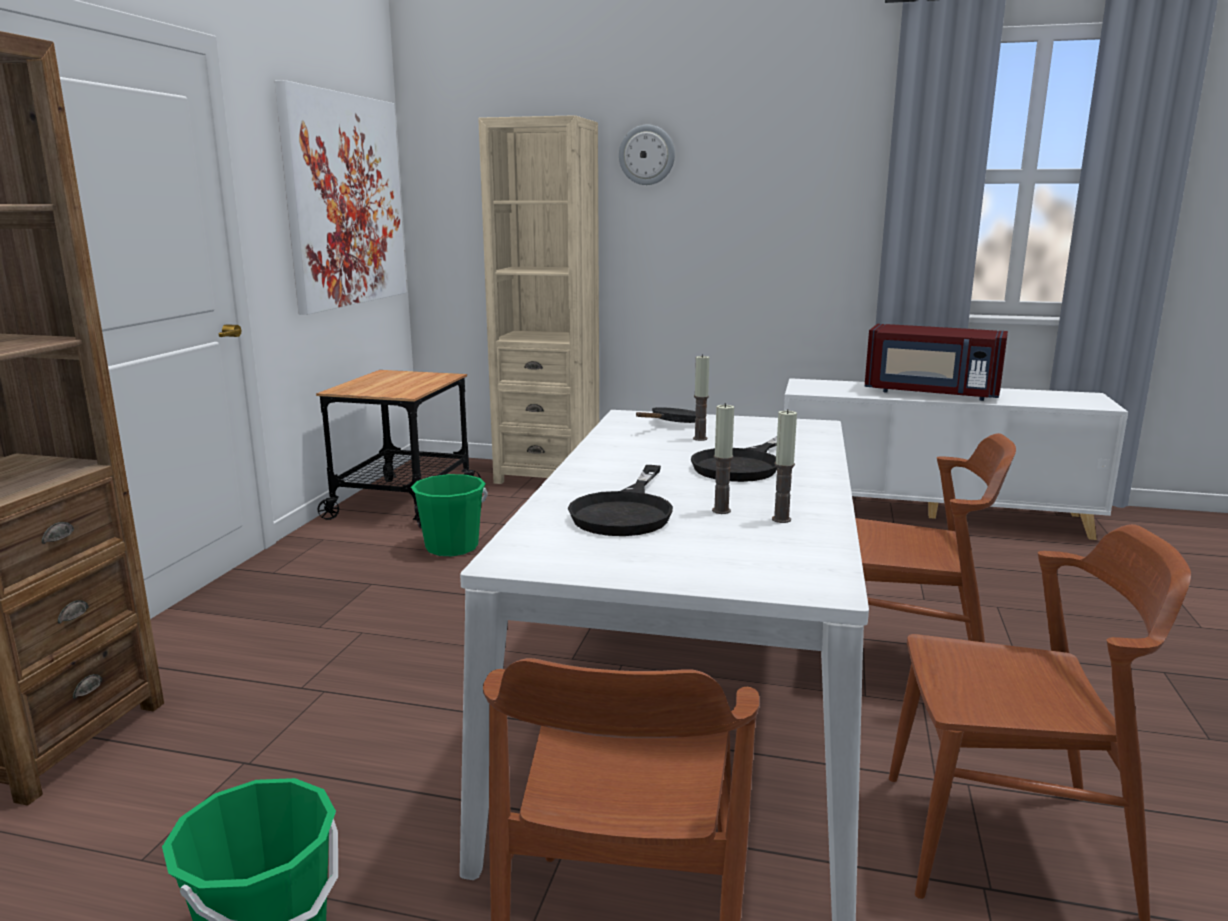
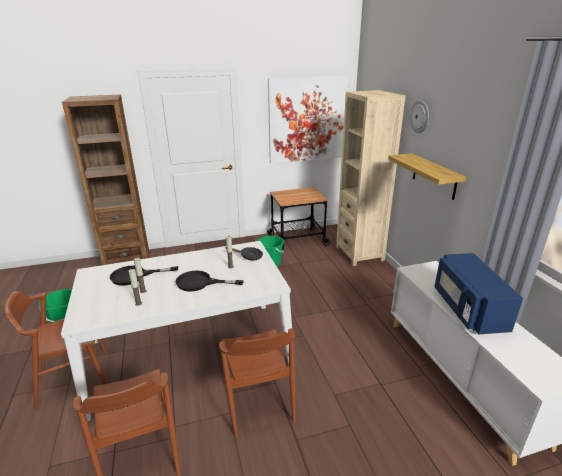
camera: 60 degrees right, 10 degrees up
(710, 251) = (434, 176): none -> shelf
(931, 393) = (467, 309): red microwave -> blue microwave

